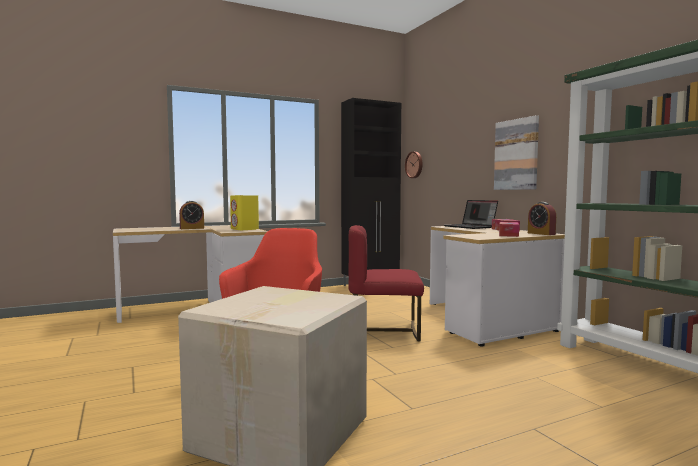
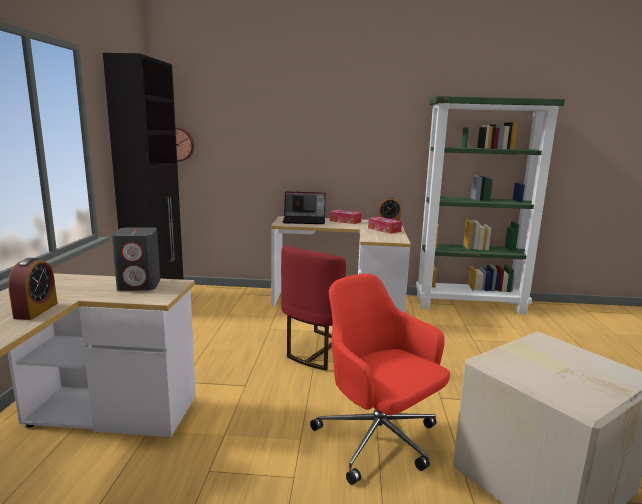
camera: 60 degrees left, 10 degrees up
(245, 229) = (140, 285): yellow speaker -> grey speaker
(516, 154) = (341, 149): picture -> none

